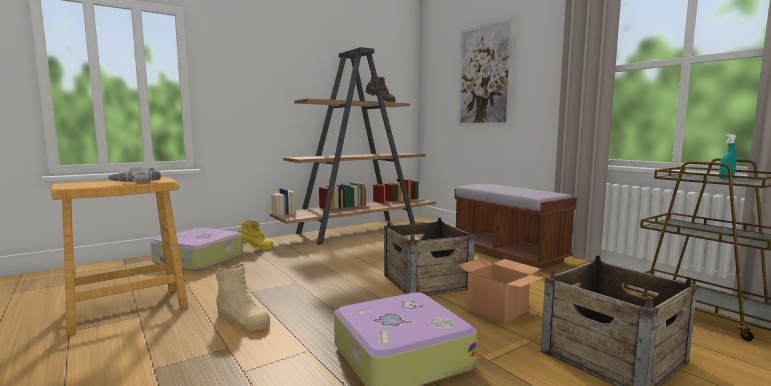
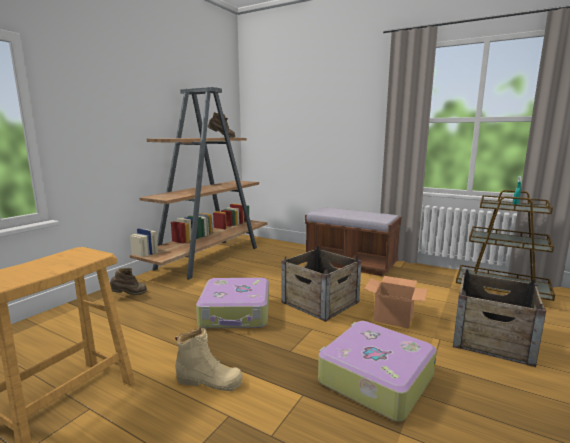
camera: 25 degrees left, 5 degrees up
(134, 181) = (59, 260): power drill -> none
(199, 259) = (78, 320): suitcase -> suitcase (236, 313)
(255, 249) = (129, 295): yellow boot -> brown boot
(484, 75) = (311, 115): picture -> none

